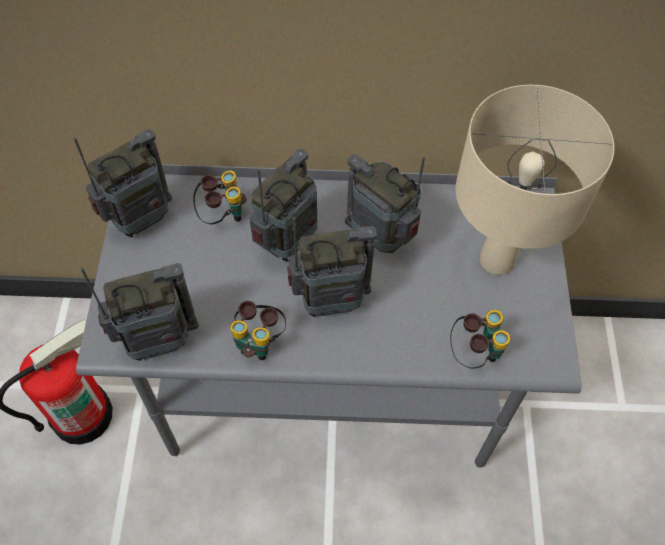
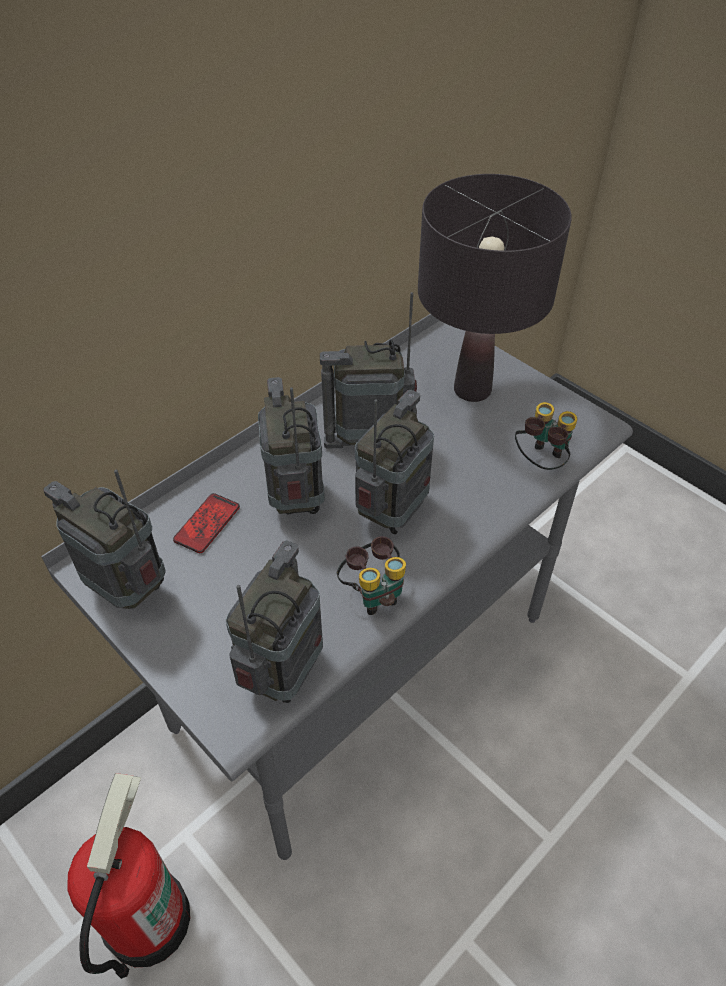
camera: 45 degrees left, 10 degrees down
(141, 220) = (128, 590): radio -> radio turned 60 degrees counterclockwise
(222, 215) = (207, 524): binoculars -> phone
(496, 260) = (472, 390): beige table lamp -> black table lamp

